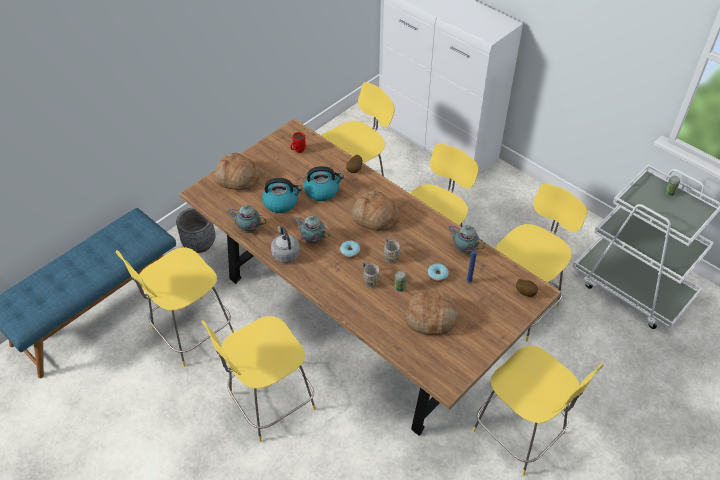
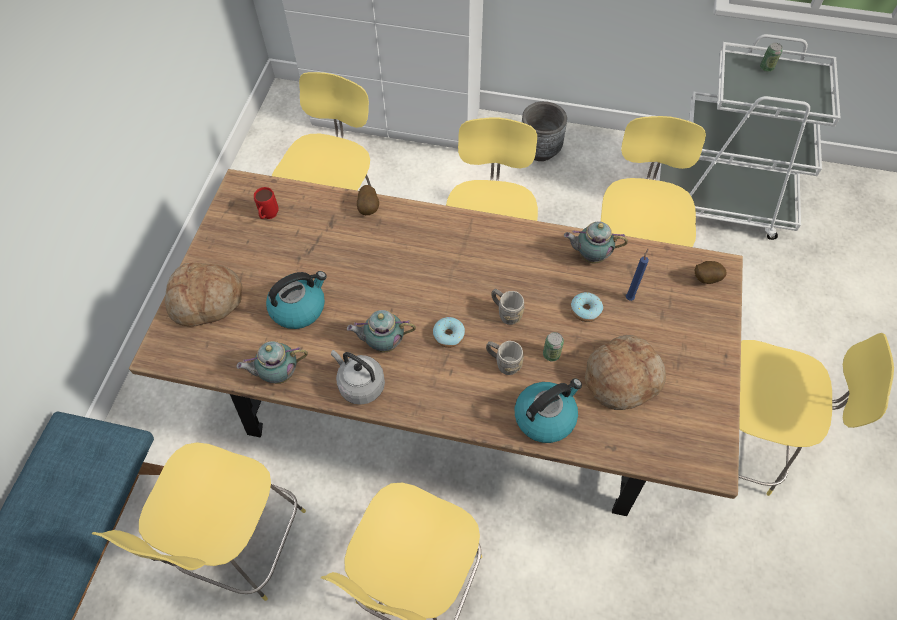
camera: 30 degrees left, 10 degrees up
(199, 244) = (171, 405): grey planter -> grey planter (540, 150)
(322, 191) = (346, 261): kettle -> kettle (545, 416)
(375, 217) = (445, 266): bread -> none

